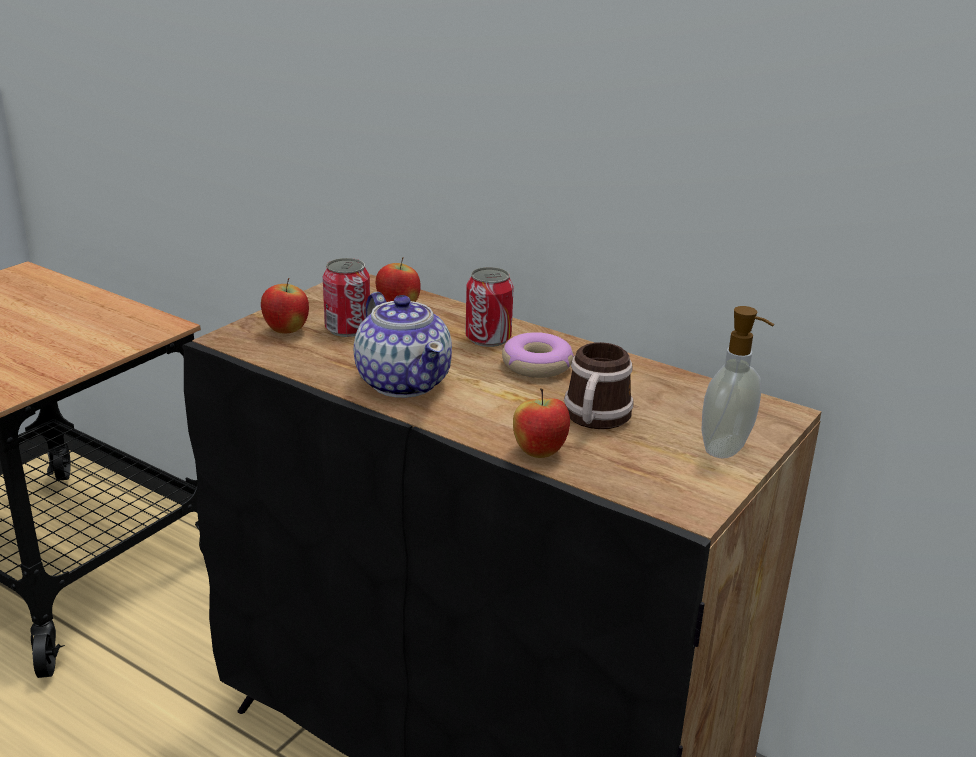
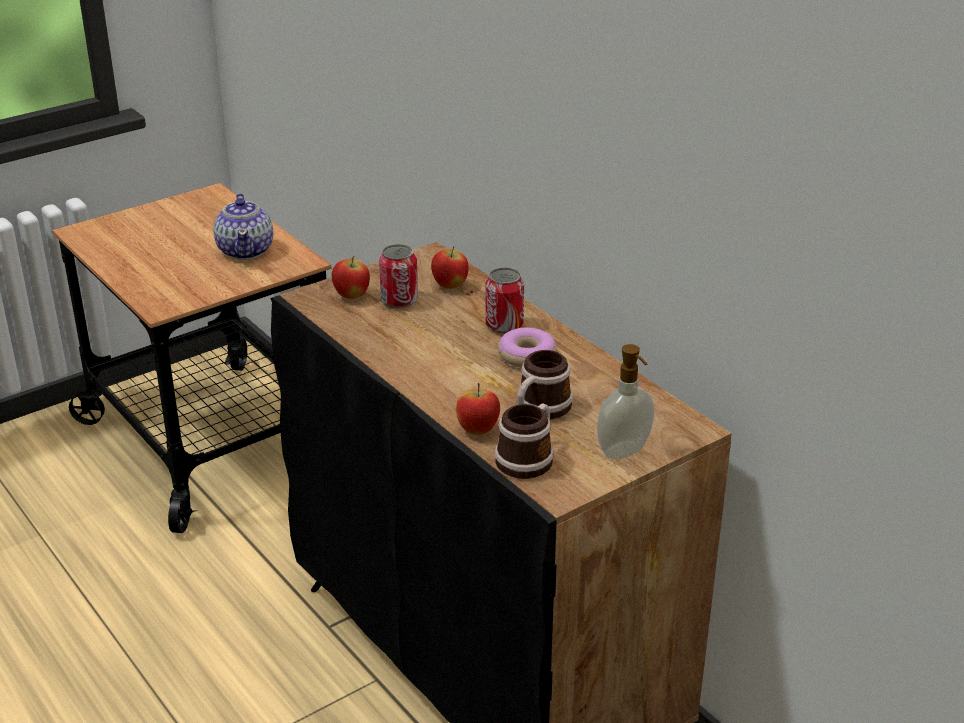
camera: 20 degrees right, 5 degrees up
(403, 382) = (414, 355): teapot -> teapot (246, 250)
(623, 474) = (528, 458): none -> mug

